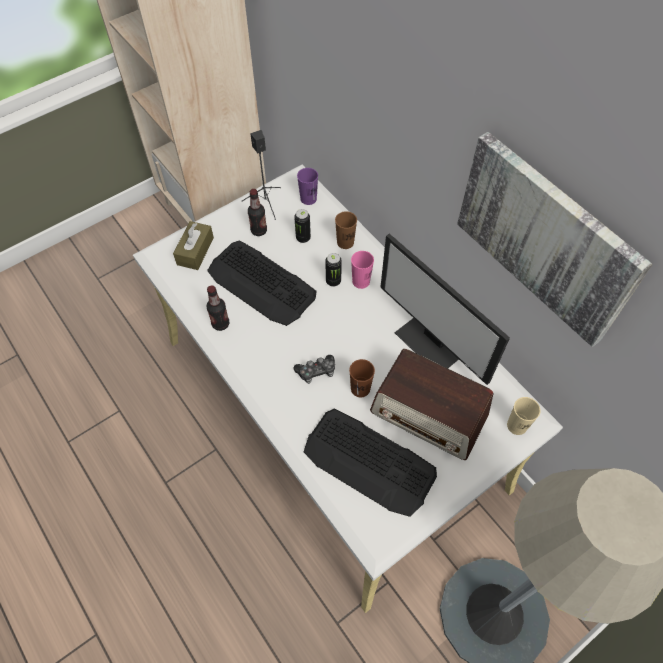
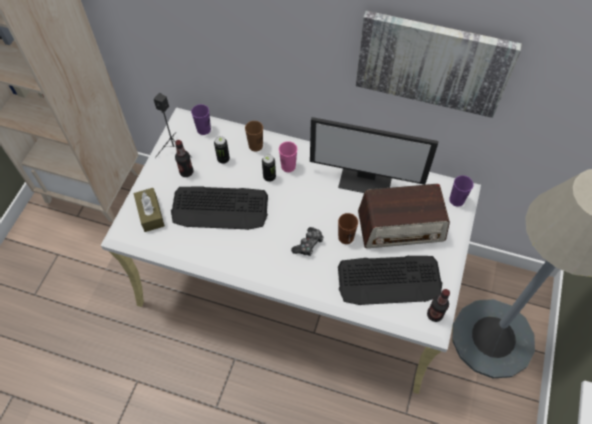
camera: 35 degrees left, 0 degrees up
(220, 324) = (214, 253): bottle -> bottle (434, 315)
(517, 425) = (456, 200): beige cup -> purple cup

